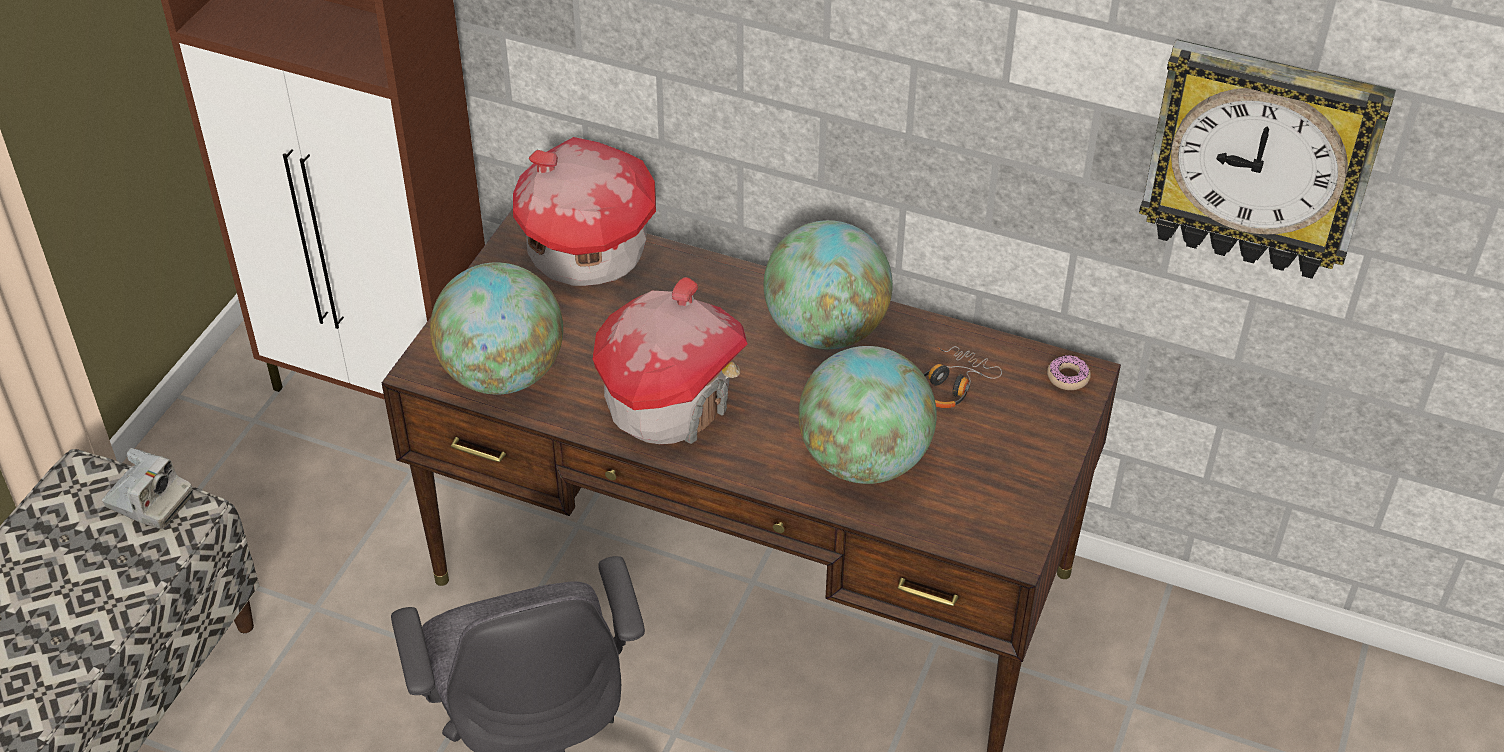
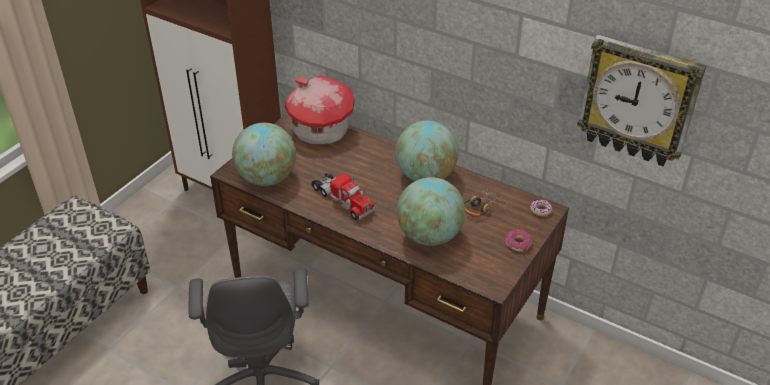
camera: 10 degrees right, 5 degrees down
(149, 502) = (101, 222): camera -> none
(670, 403) = (342, 200): toy house -> toy truck
(1039, 455) = (518, 243): none -> donut

